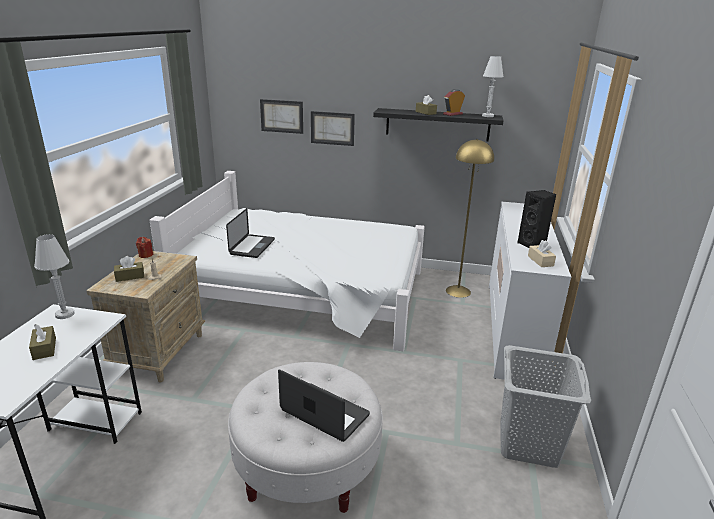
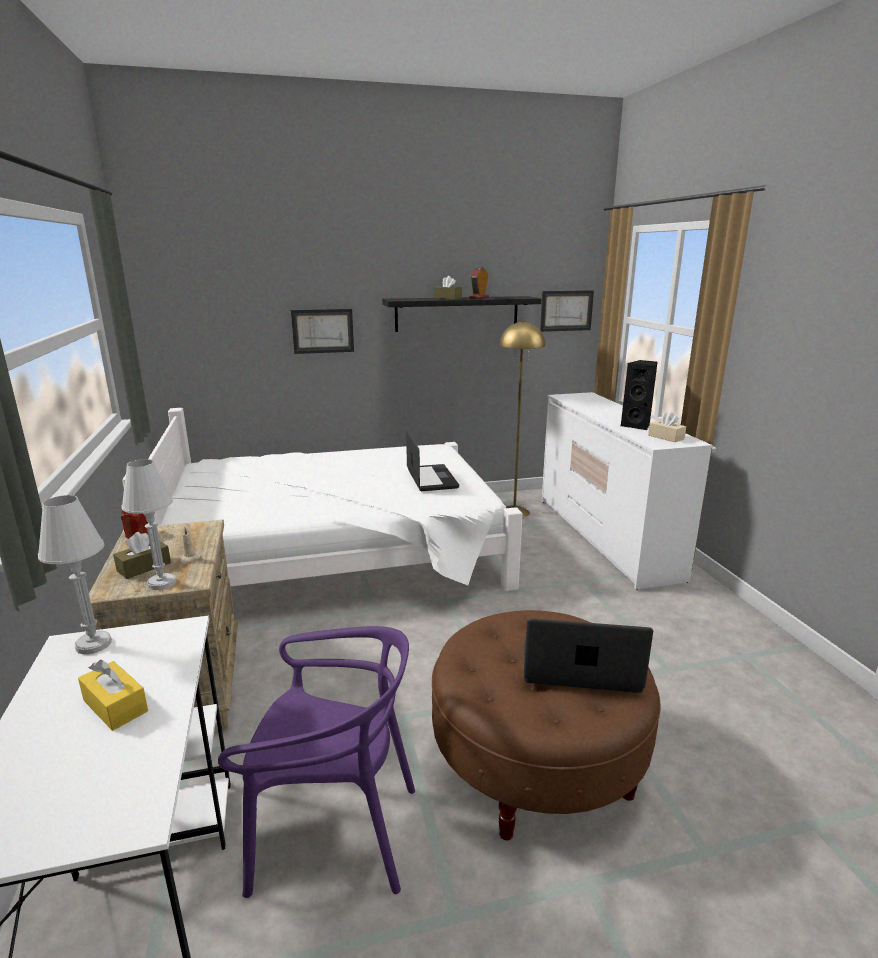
camera: 25 degrees left, 5 degrees down
(44, 348) = (115, 706): brown tissue box -> yellow tissue box
(169, 457) = (335, 832): none -> purple chair
(252, 247) = (273, 499): laptop -> laptop (431, 479)
(282, 116) = (248, 321): picture -> picture (566, 310)
(307, 466) = (536, 762): white ottoman -> brown ottoman
(487, 116) = (517, 297): white table lamp -> white table lamp (162, 583)
(529, 444) = (733, 645): grey laundry basket -> none

